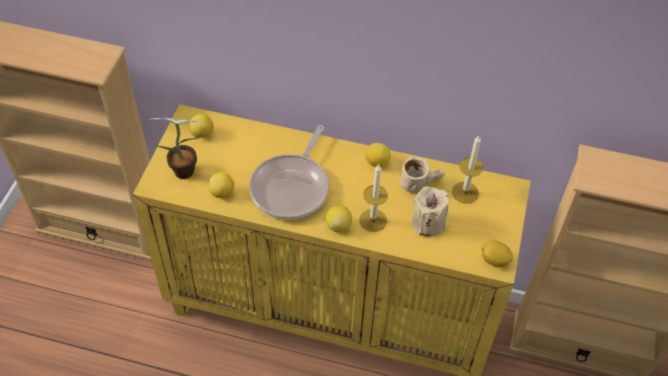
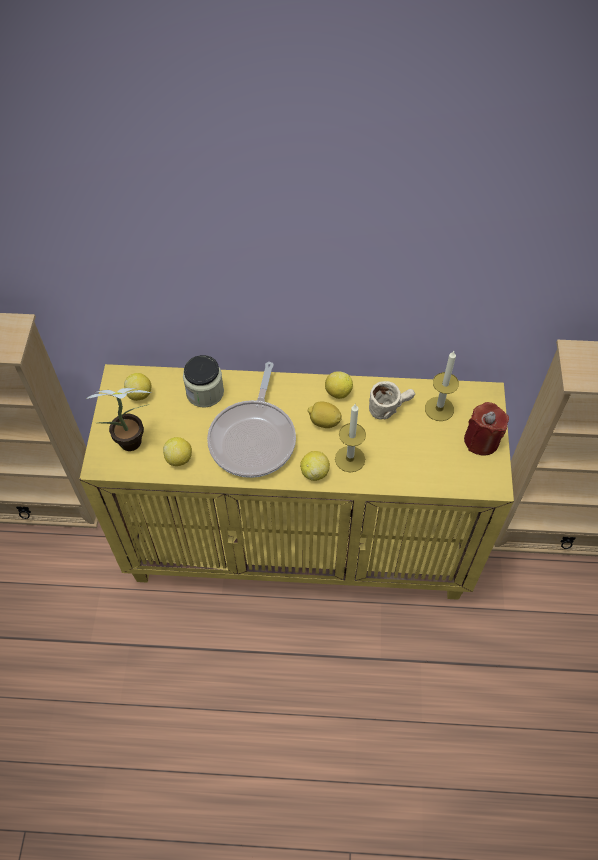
camera: 10 degrees left, 5 degrees up
(259, 142) = (205, 392): none -> jar
(428, 223) = (408, 451): beige candle -> none
(494, 260) = (487, 479): lemon -> lemon (324, 421)
(497, 226) = (481, 440): none -> red candle

